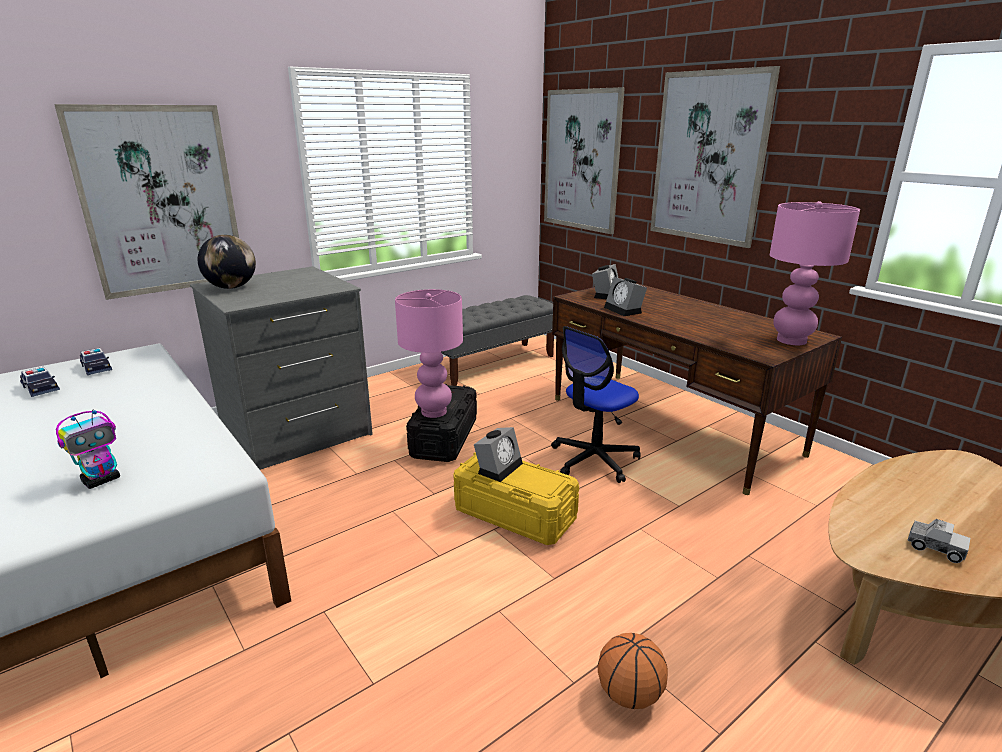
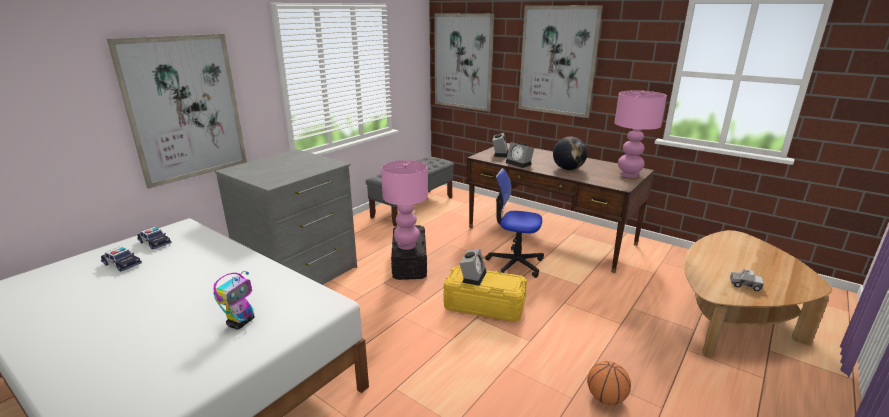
camera: 15 degrees left, 0 degrees up
(231, 287) = (252, 170): globe -> globe (568, 169)
(594, 459) = (515, 264): office chair -> office chair turned 75 degrees clockwise

